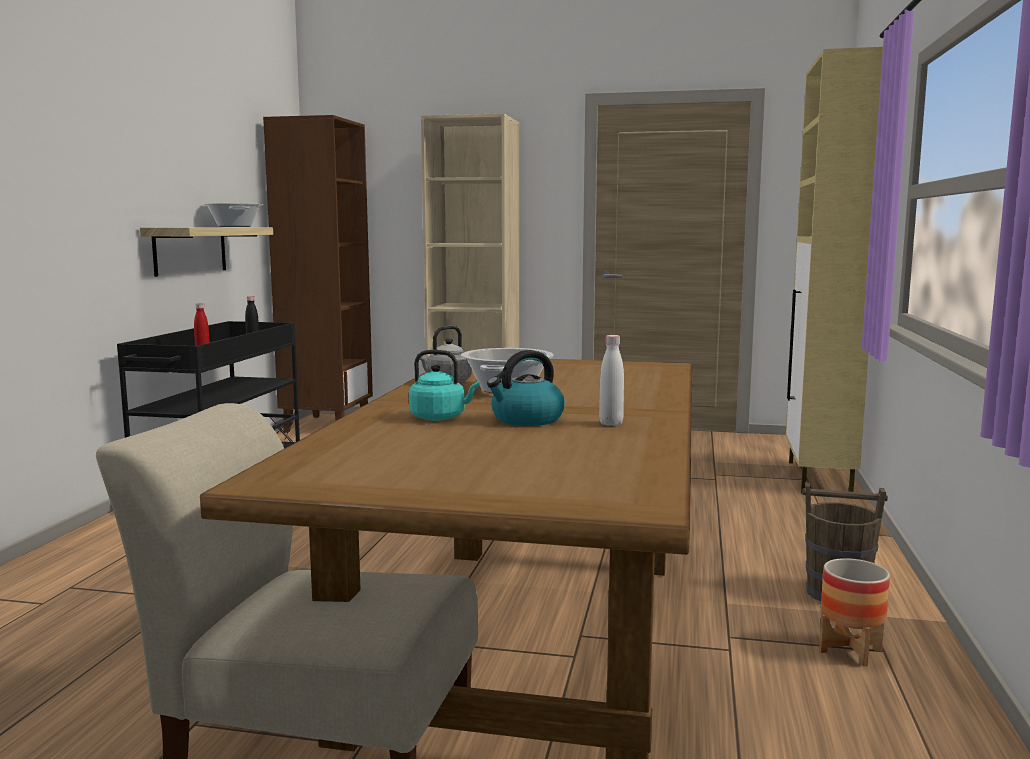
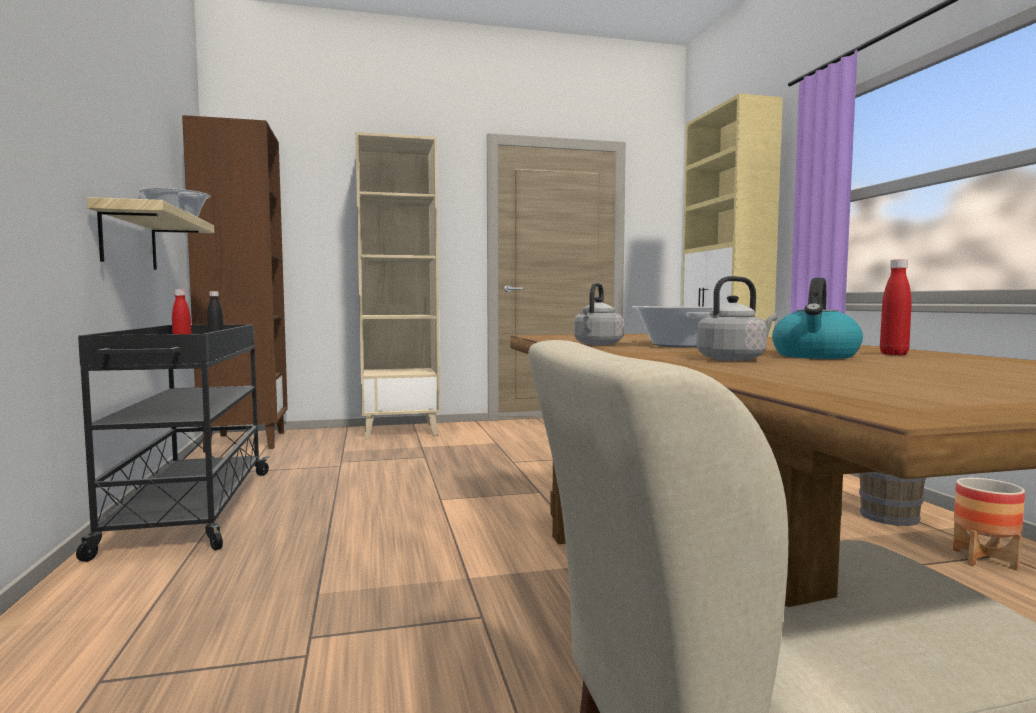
camera: 25 degrees left, 5 degrees down
(440, 418) = (734, 359): turquoise kettle -> grey kettle
(611, 423) = (893, 354): white bottle -> red bottle

